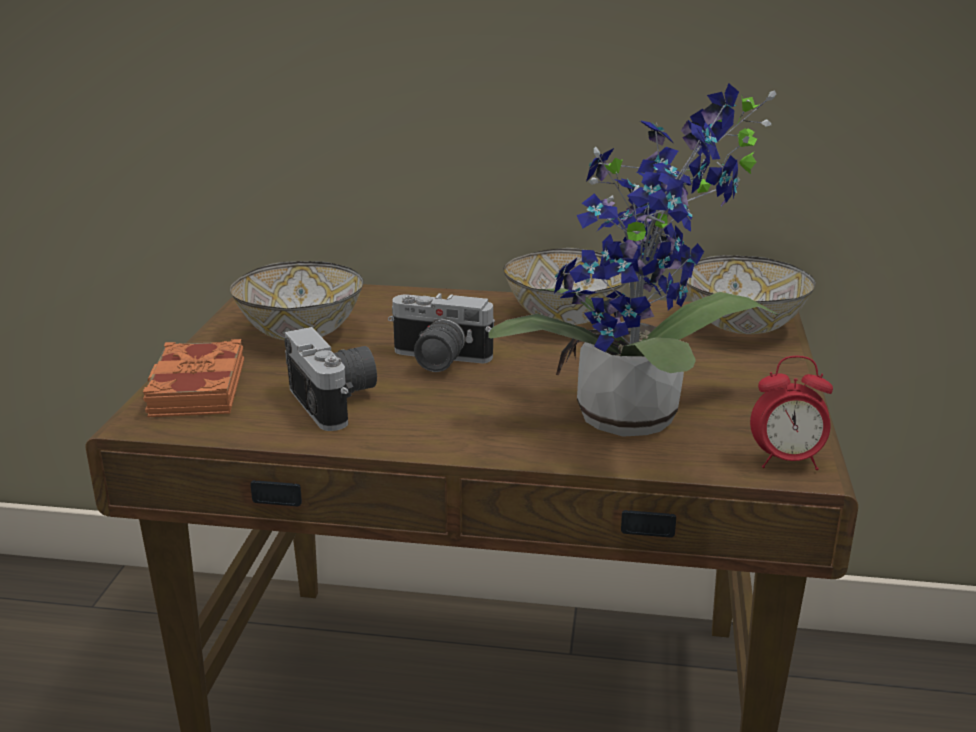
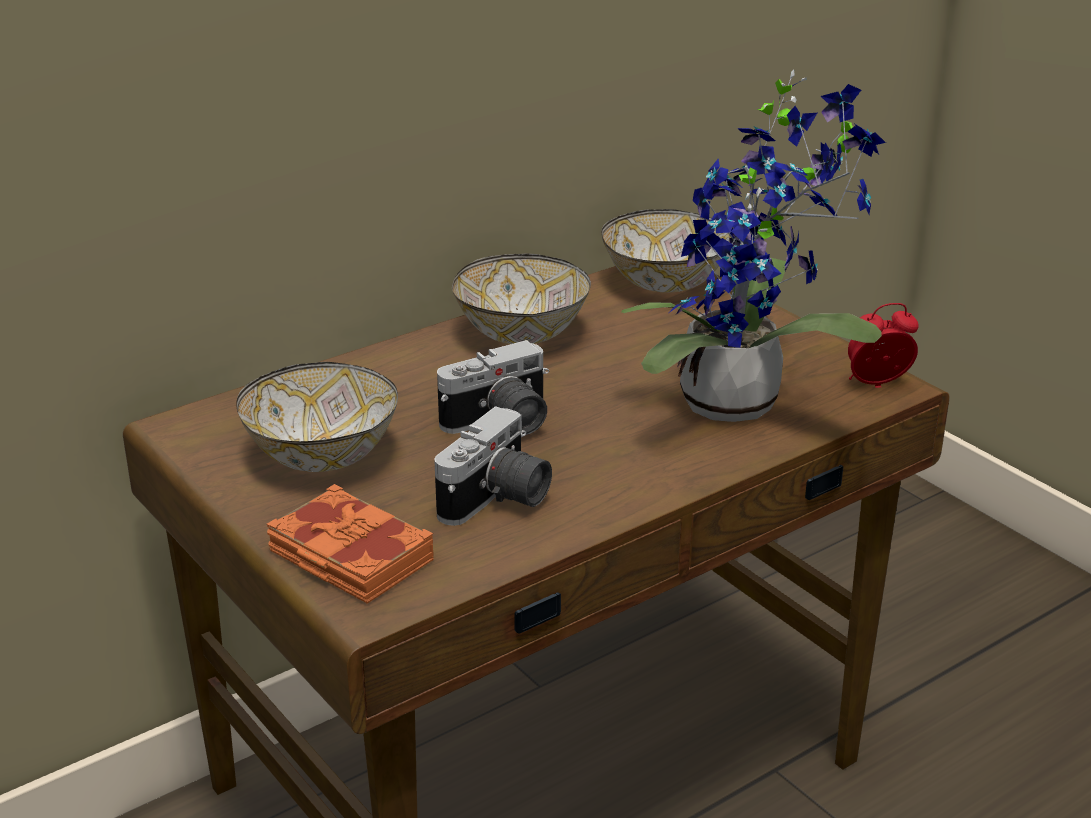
camera: 45 degrees left, 5 degrees up
(338, 401) = (498, 501): camera -> camera turned 105 degrees clockwise
(786, 461) = (877, 385): alarm clock -> alarm clock turned 150 degrees counterclockwise

